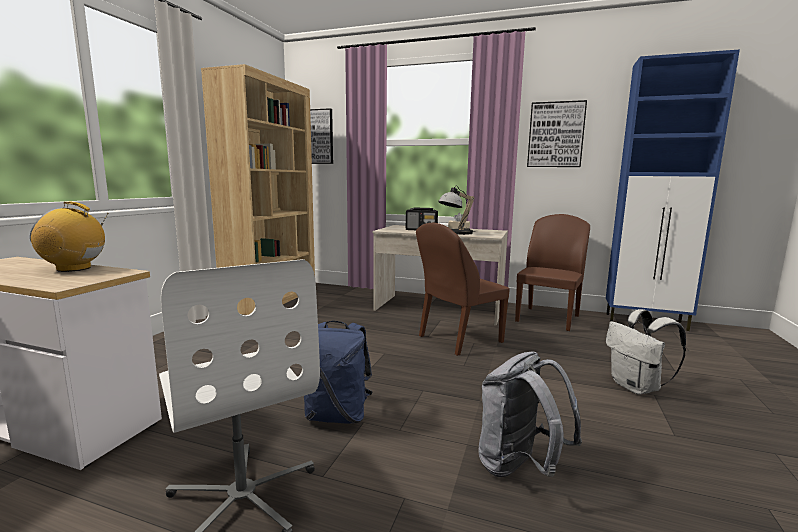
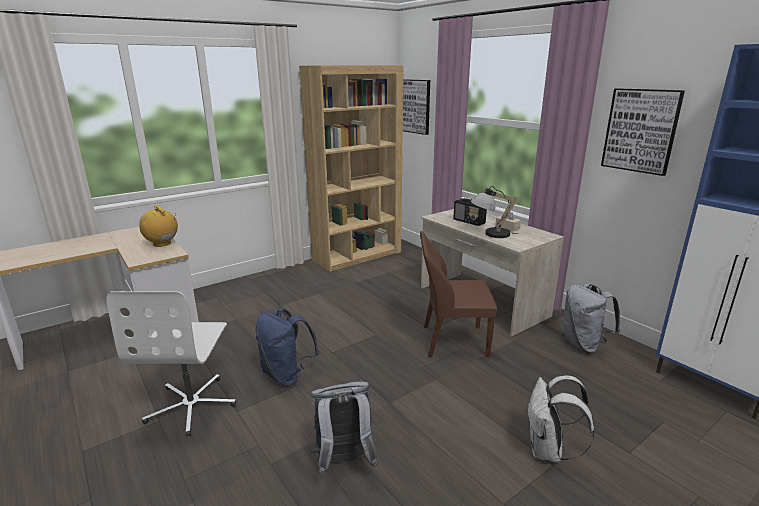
camera: 35 degrees right, 10 degrees up
(548, 318) = (583, 344): brown chair -> grey backpack

